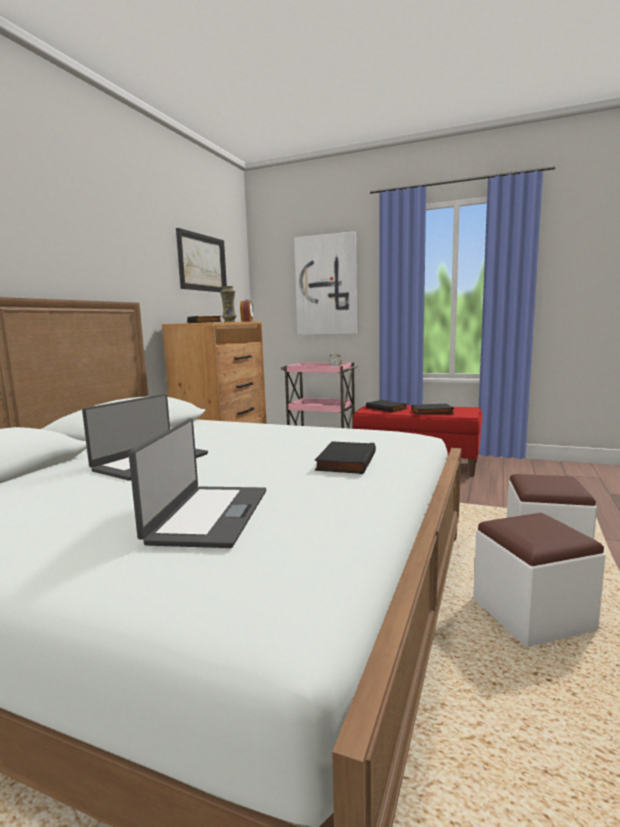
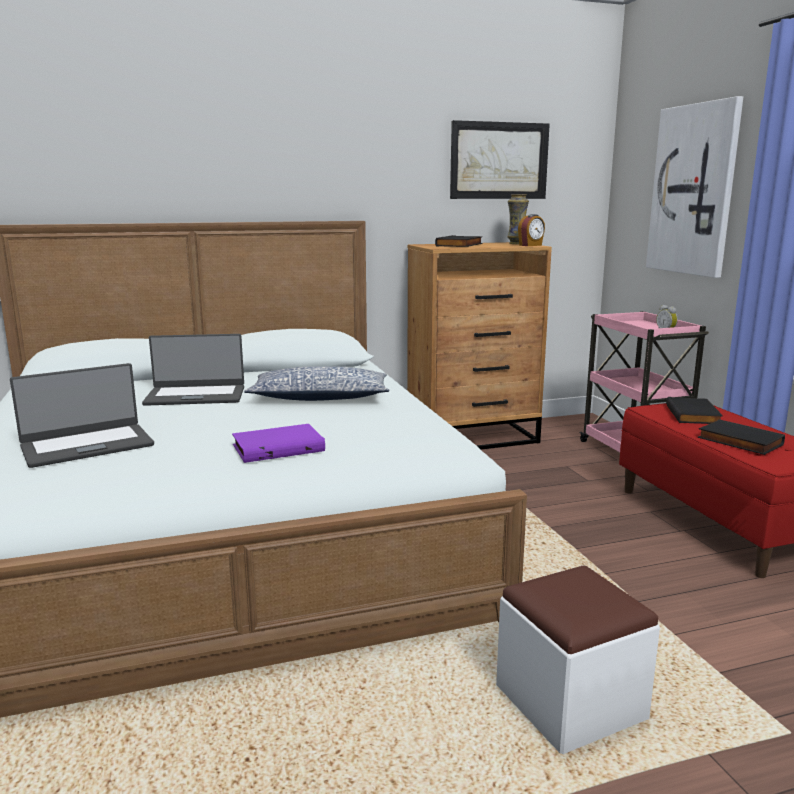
camera: 50 degrees right, 5 degrees up
(253, 436) = (319, 398): none -> pillow
(345, 461) = (278, 447): black book -> purple book
(532, 614) = (376, 724): white ottoman -> none

